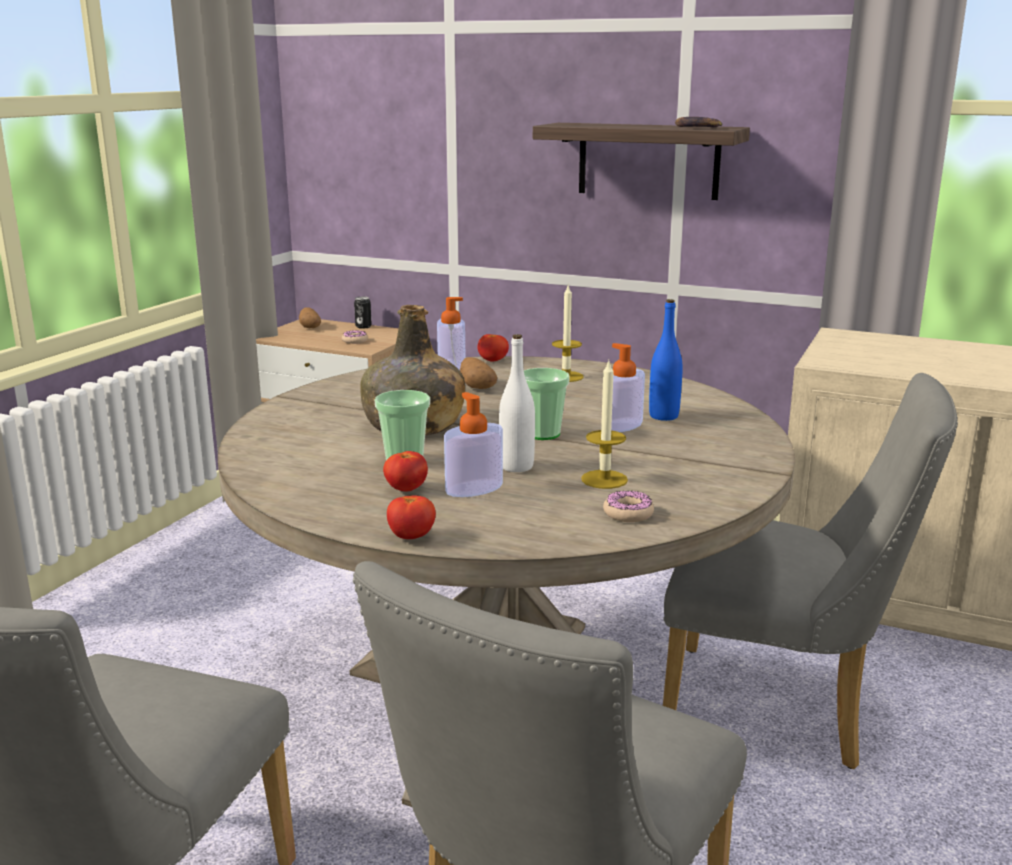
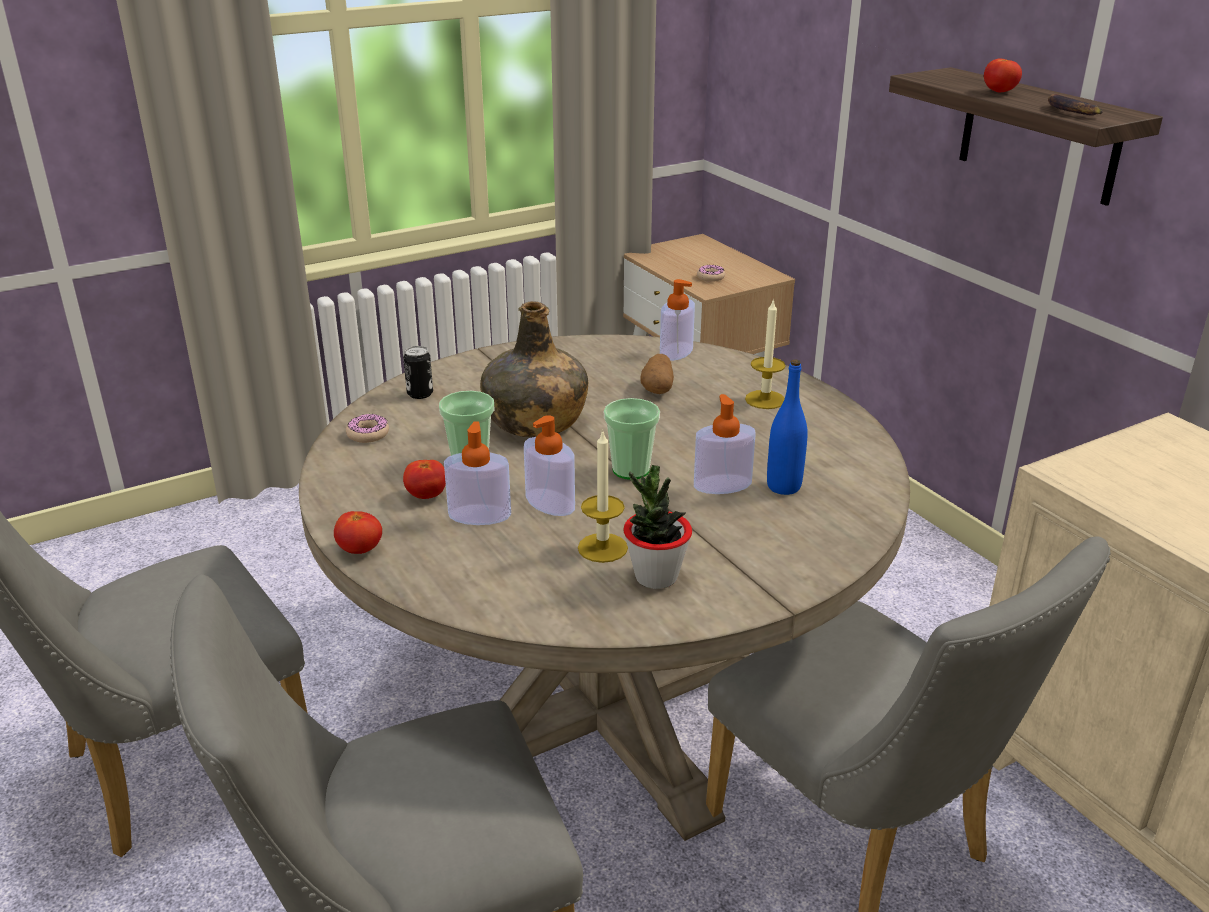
camera: 35 degrees right, 10 degrees up
(310, 327) = (690, 249): potato -> none
(363, 326) = (742, 259): can -> can (420, 394)
(493, 361) = (723, 356): tomato -> tomato (999, 92)
(516, 466) = (550, 502): white bottle -> soap dispenser
(628, 513) = (562, 597): donut -> donut (368, 434)
(671, 483) = (656, 577): none -> potted plant

